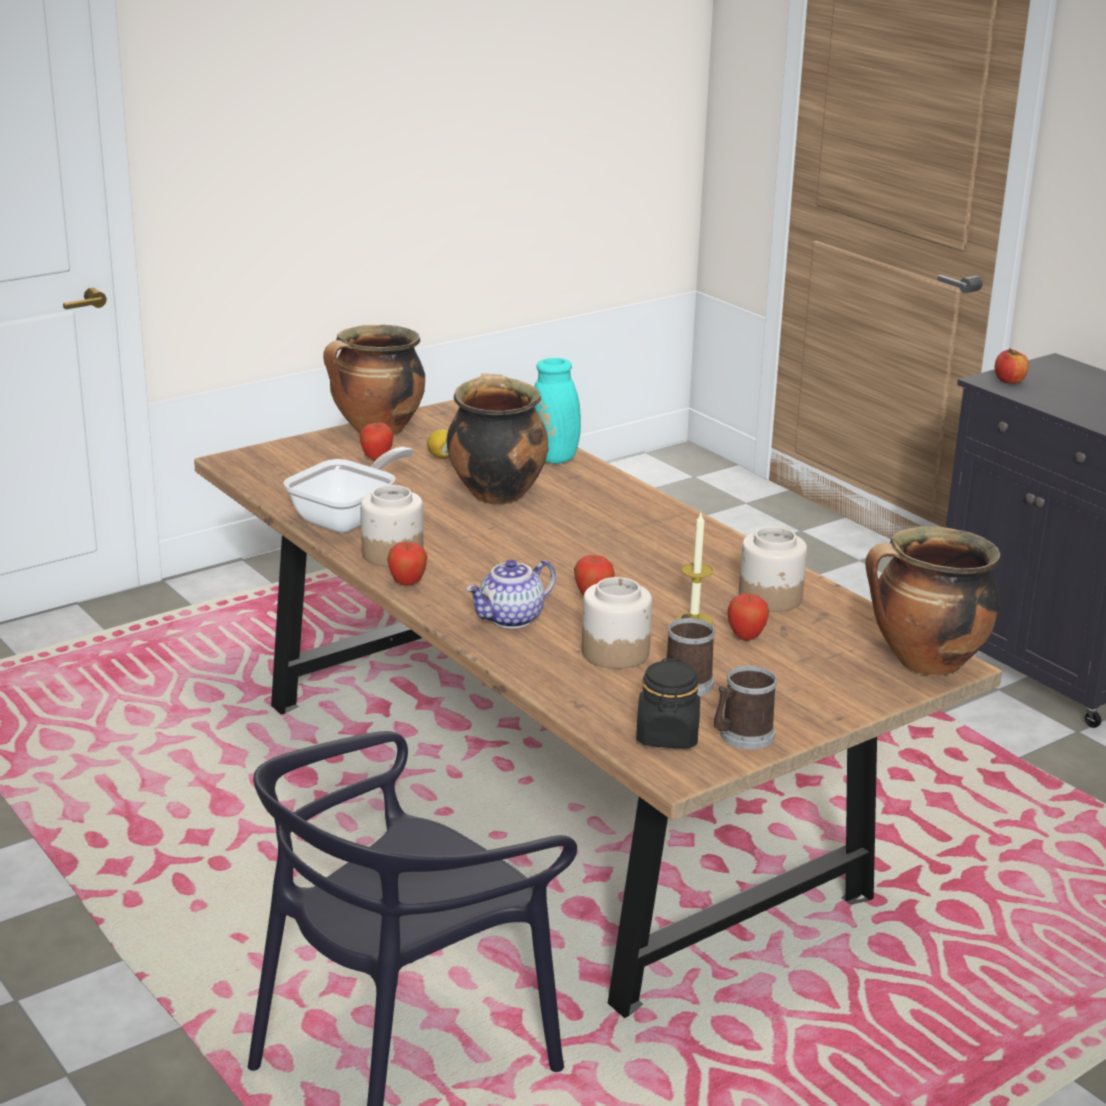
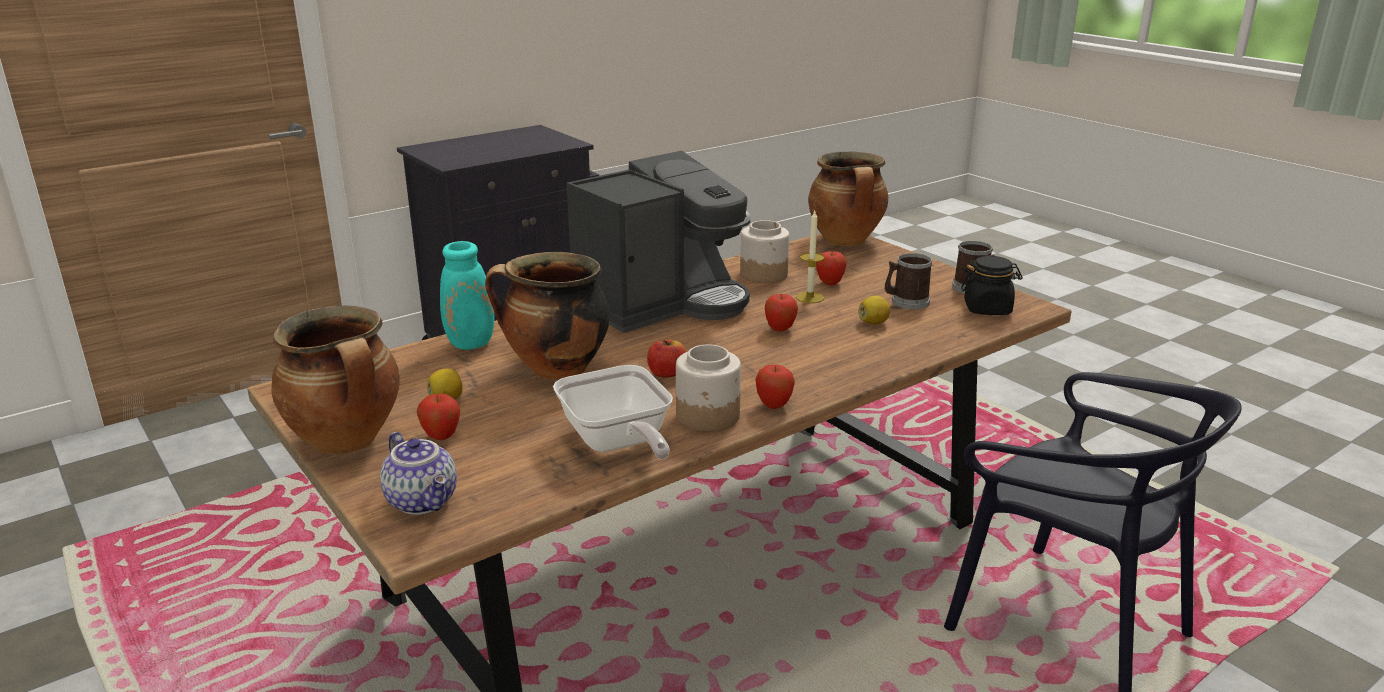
camera: 90 degrees left, 0 degrees up
(350, 518) = (617, 443): frying pan -> frying pan turned 150 degrees counterclockwise
(511, 619) = (832, 359): teapot -> teapot (424, 501)
(615, 652) = (873, 322): jar -> lemon
(666, 539) = (661, 303): none -> coffee machine
(1009, 381) = (454, 160): apple -> apple (667, 373)

